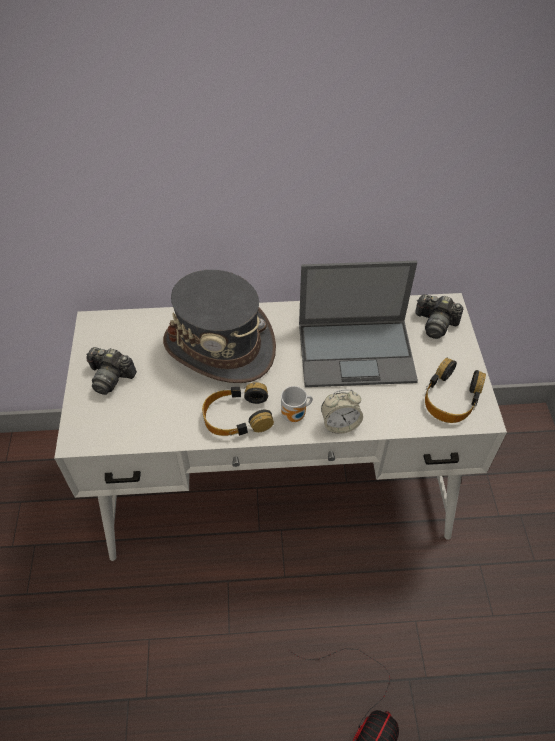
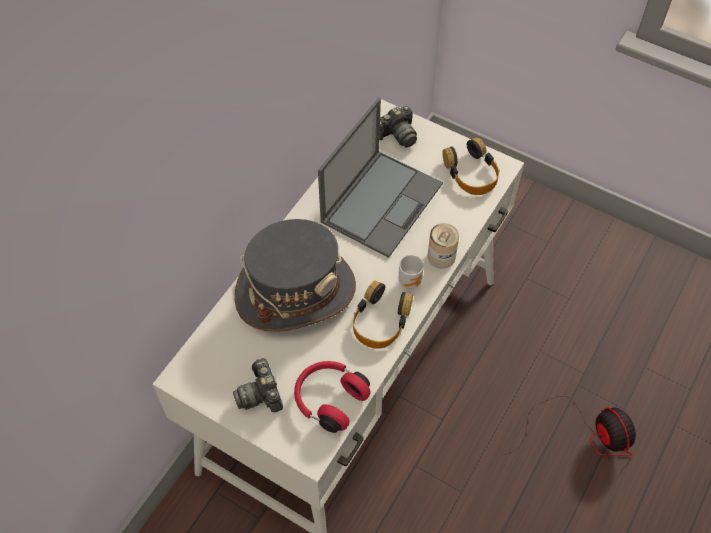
camera: 55 degrees left, 5 degrees up
(110, 377) = (261, 394): camera -> camera turned 105 degrees clockwise
(135, 423) = (329, 399): none -> red headphones
(340, 424) = (441, 256): alarm clock -> can

